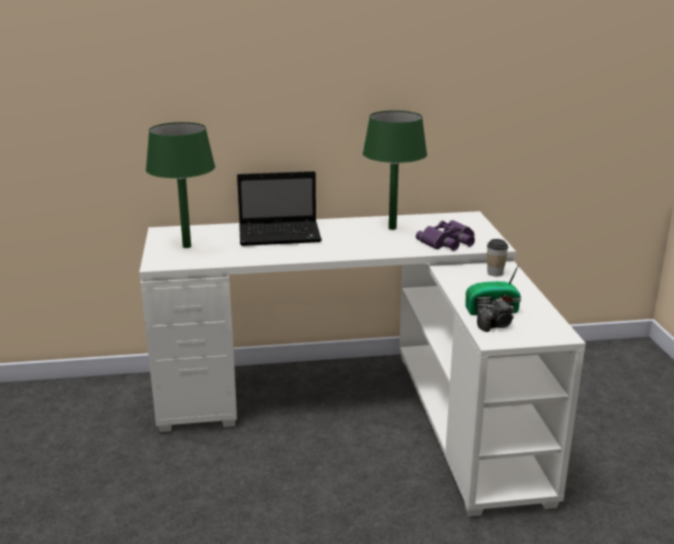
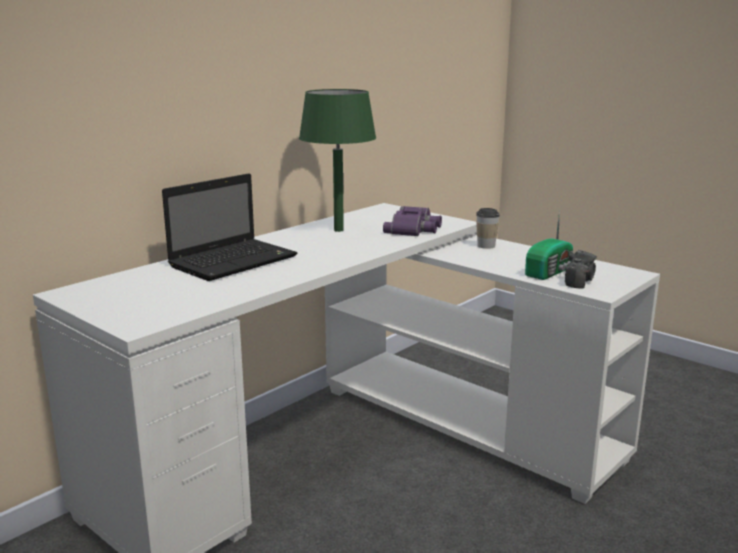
camera: 40 degrees left, 5 degrees down
(186, 246) = (137, 299): green table lamp -> none

